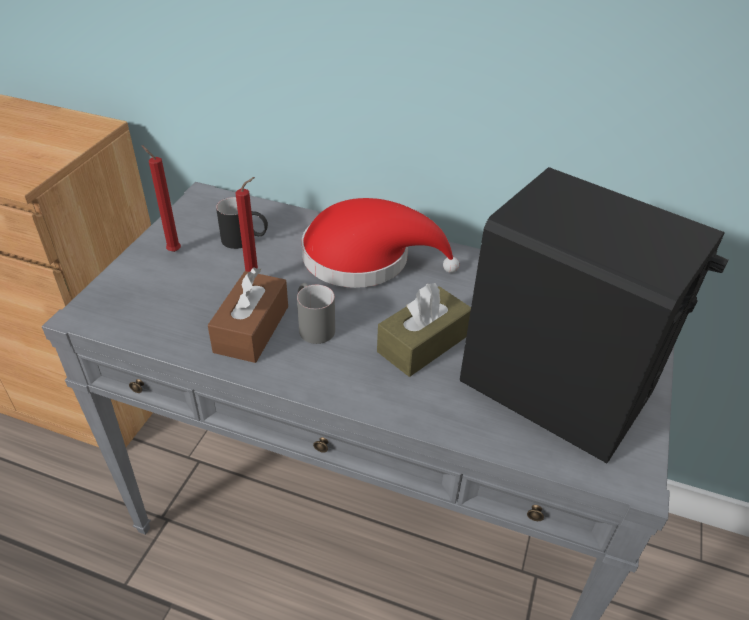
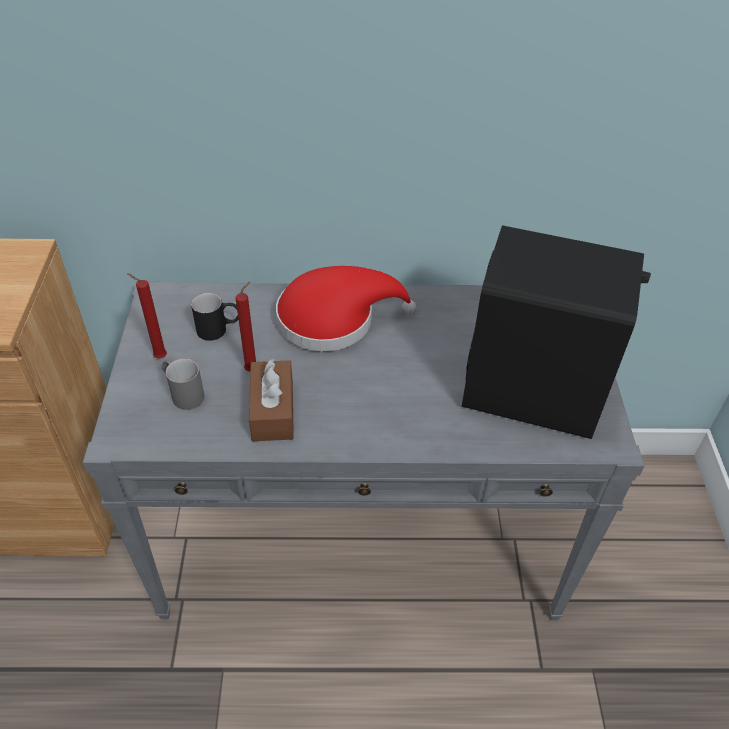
camera: 20 degrees left, 5 degrees up
(313, 325) = (322, 392): grey mug -> grey mug (183, 393)
(423, 343) = (418, 383): brown tissue box -> none

